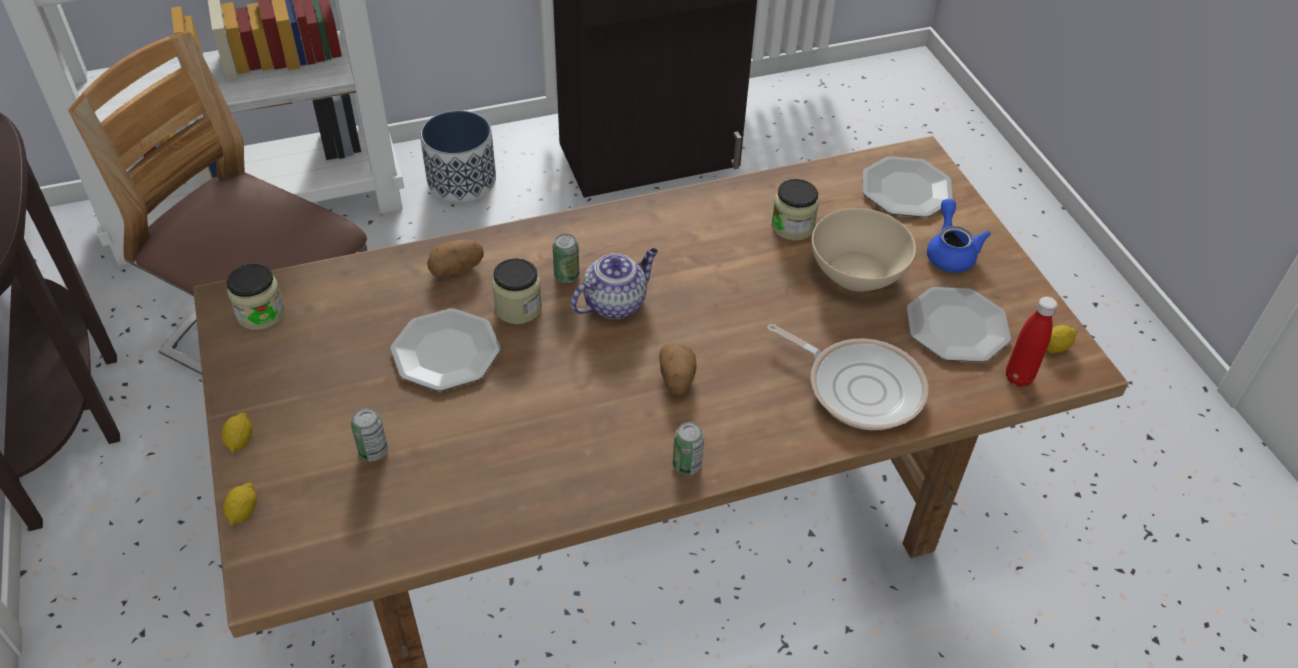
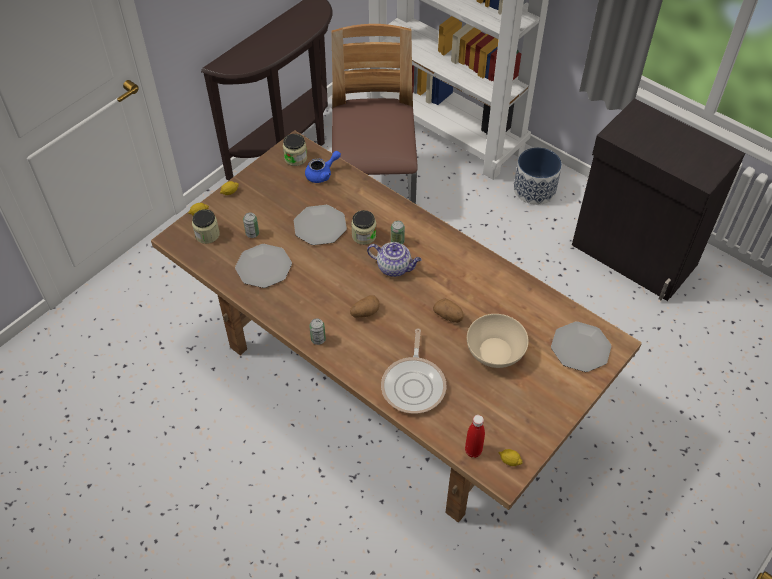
camera: 60 degrees right, 5 degrees up
(457, 269) = (370, 202): potato -> potato (448, 316)
(792, 226) = (506, 311): jar -> jar (207, 234)
(950, 252) = (545, 387): blue teapot -> blue teapot (322, 174)
(956, 326) = (489, 410): plate -> plate (263, 267)

